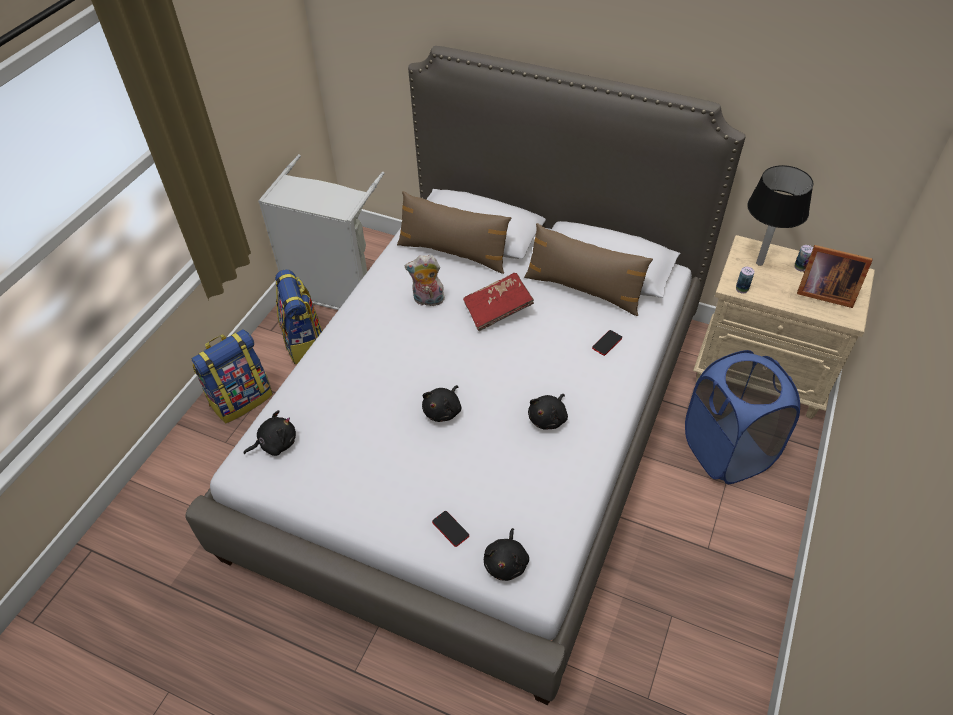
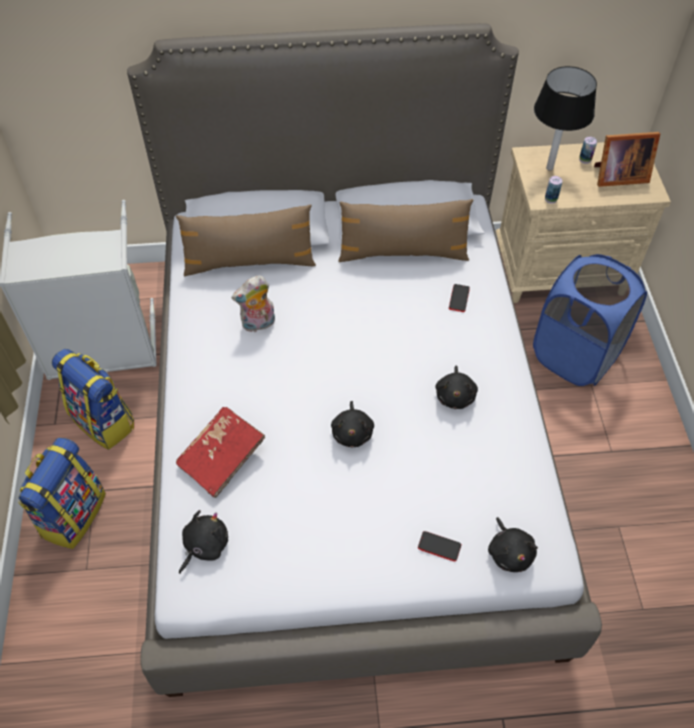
camera: 30 degrees left, 5 degrees up
(498, 309) = (335, 305): red book -> red book (222, 458)

